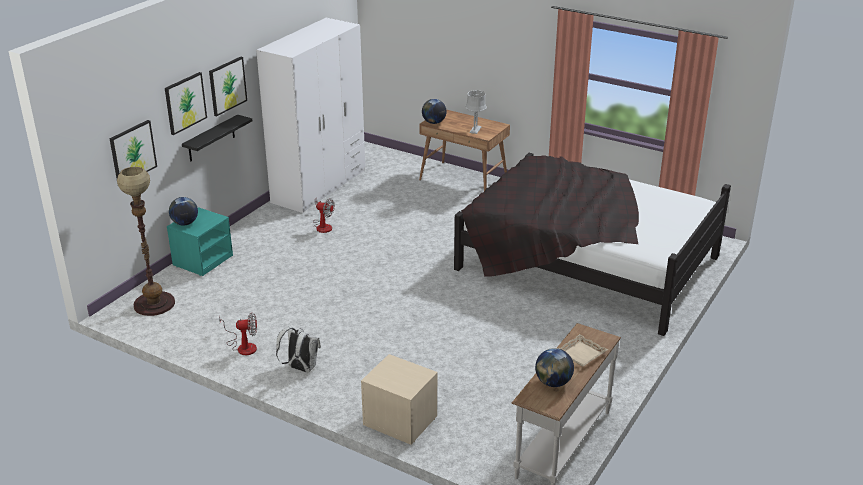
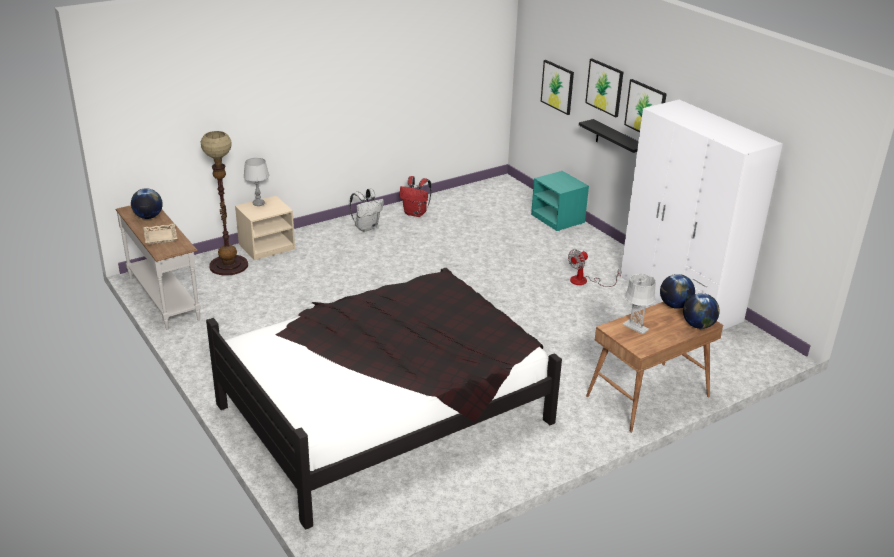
camera: 115 degrees right, 0 degrees up
(154, 304) = (504, 193): floor lamp -> floor lamp (229, 265)
(185, 223) = (561, 177): globe -> globe (698, 325)
(243, 346) = (416, 213): fan -> red backpack
(393, 383) = (258, 204): none -> grey table lamp

